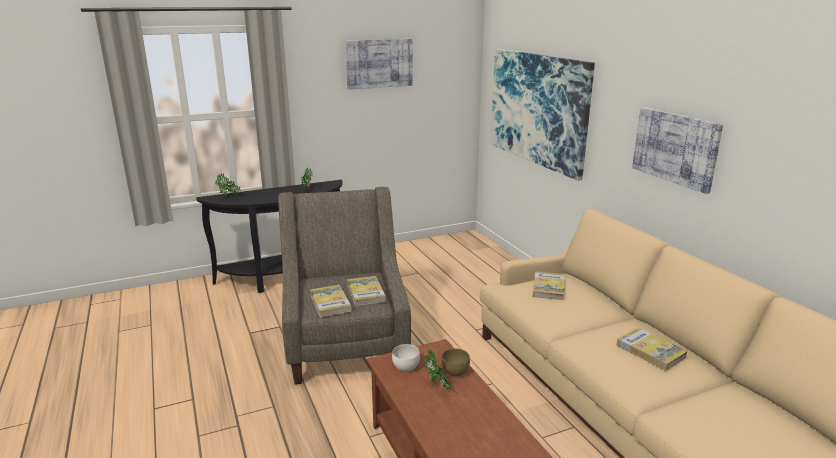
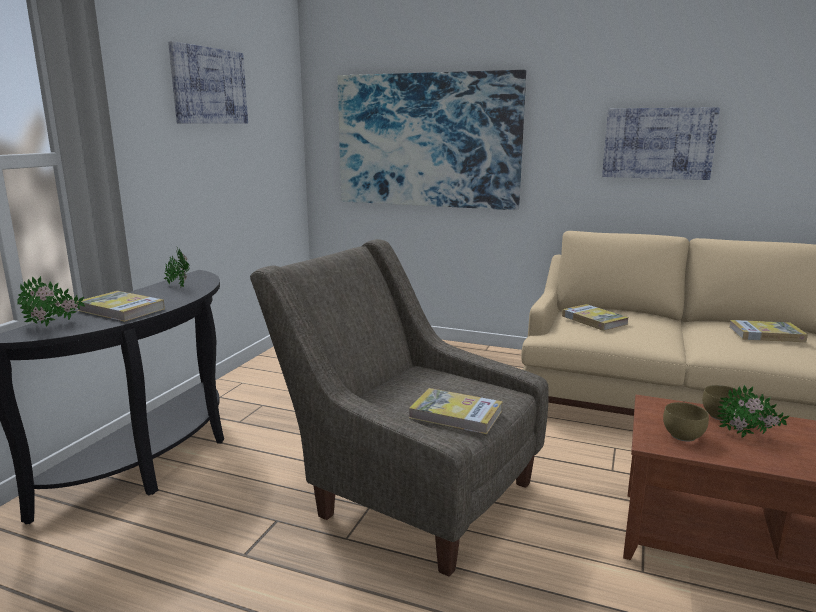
camera: 45 degrees left, 5 degrees down
(366, 293) = (465, 387): book -> book (121, 310)
(406, 368) = (684, 436): white bowl -> brown bowl

